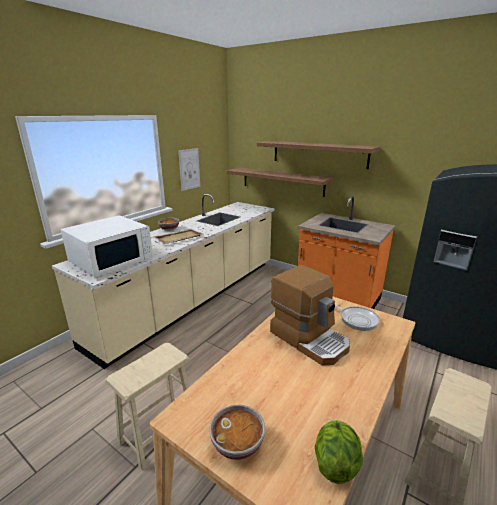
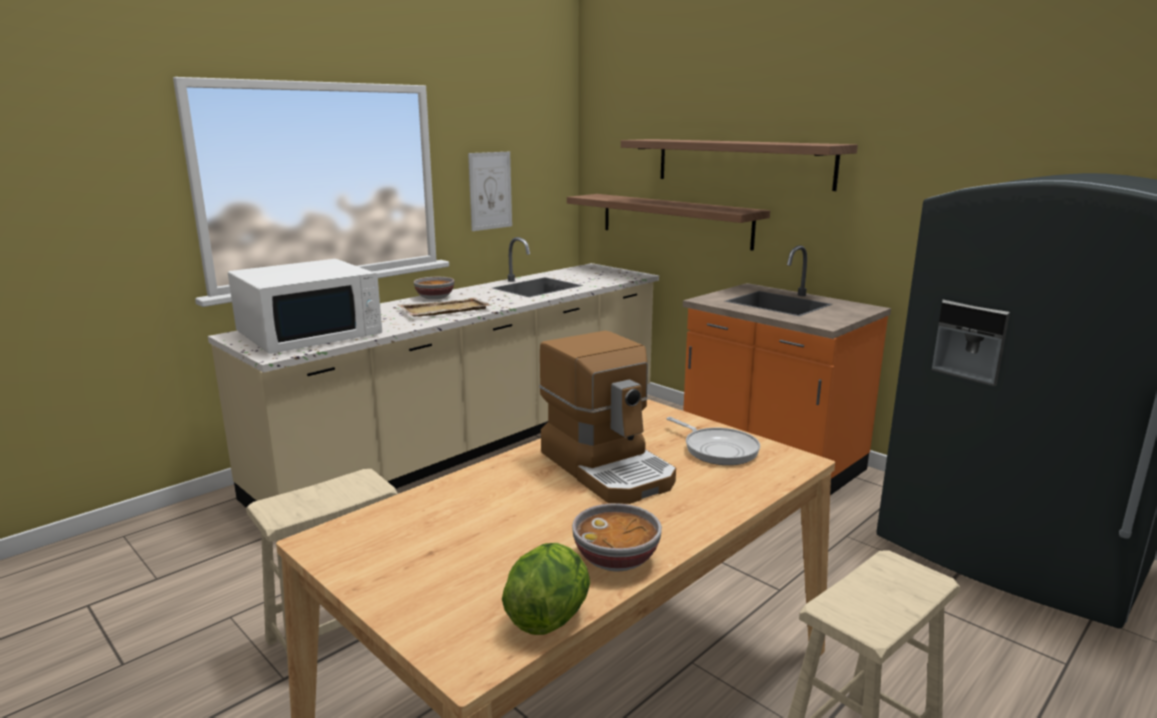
camera: 10 degrees right, 5 degrees down
(238, 443) = (402, 578): bowl -> bowl (617, 559)

